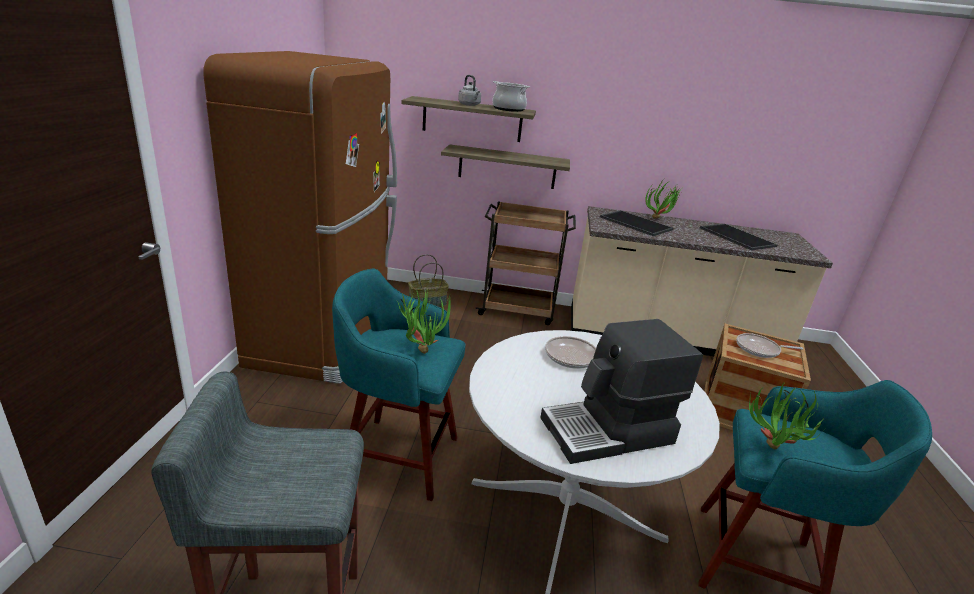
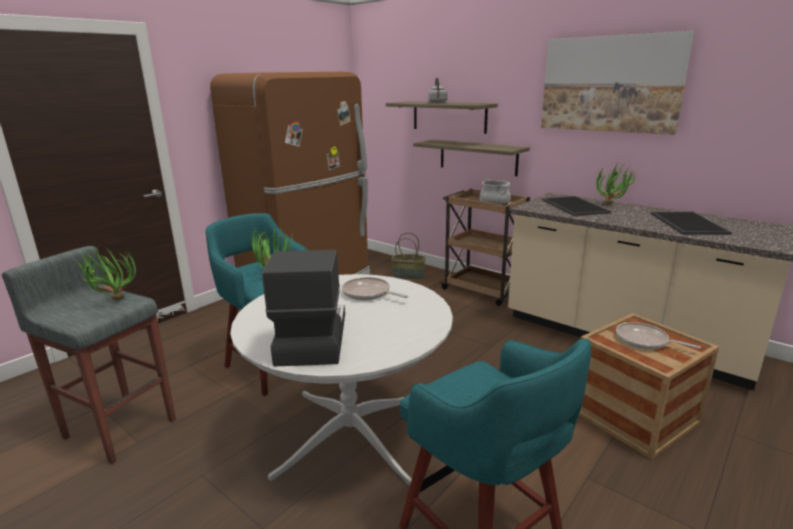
camera: 35 degrees right, 5 degrees down
(509, 109) = (467, 103): cooking pot -> cooking pot (494, 203)
(609, 432) = (310, 339): coffee machine -> coffee machine turned 75 degrees clockwise
(658, 103) = (610, 84): none -> picture
(770, 452) = (440, 390): potted plant -> potted plant (111, 301)

